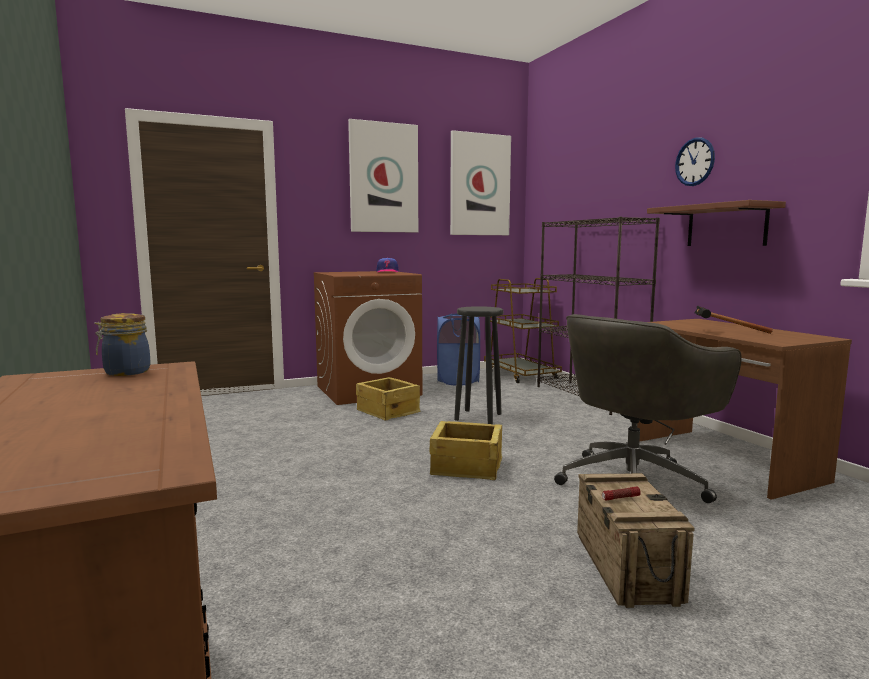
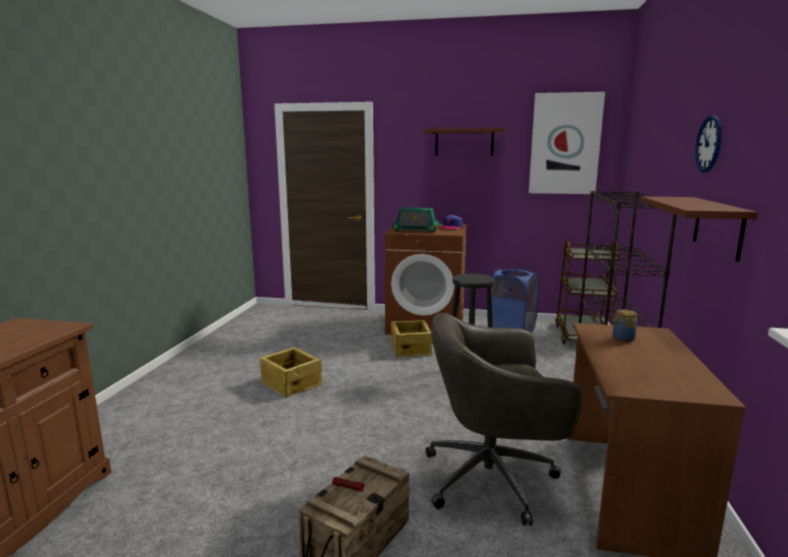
camera: 35 degrees right, 5 degrees up
(125, 372) = (46, 327): jar -> jar (622, 339)
(360, 274) = (415, 230): none -> radio
(383, 178) = (464, 142): picture -> brown shelf
(466, 466) = (388, 415): crate -> crate (291, 383)
(721, 332) = (615, 357): hammer -> none

